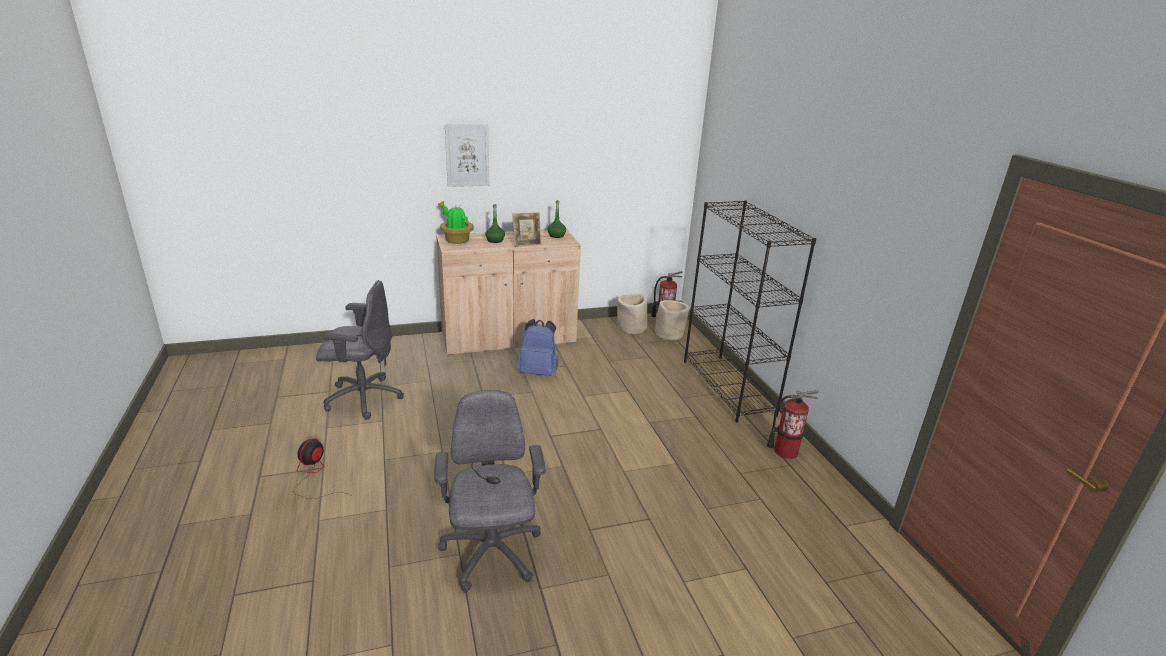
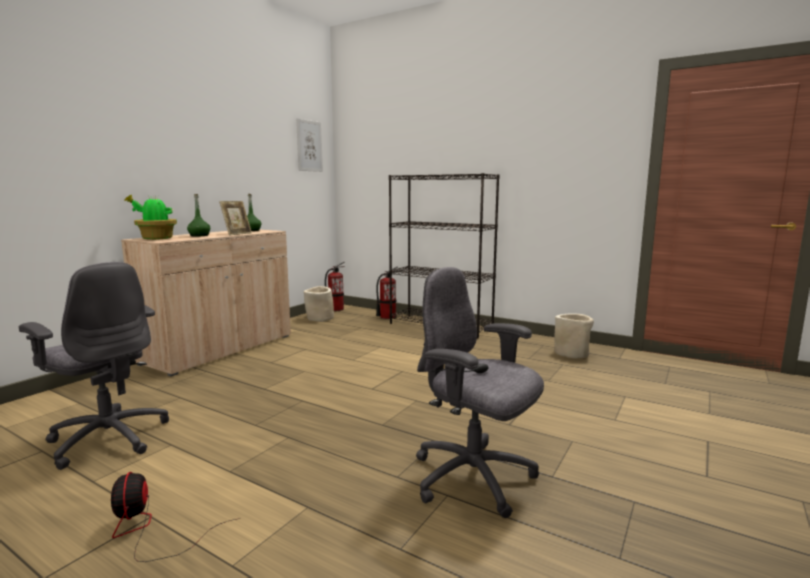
camera: 40 degrees left, 15 degrees down
(362, 398) = (109, 438): grey office chair -> grey office chair turned 75 degrees clockwise
(467, 155) = (148, 147): picture -> picture (309, 146)
(538, 372) = (288, 359): blue backpack -> none
(669, 335) = (354, 315): beige planter -> beige planter (572, 354)
(785, 451) = (529, 341): fire extinguisher -> fire extinguisher (387, 317)

